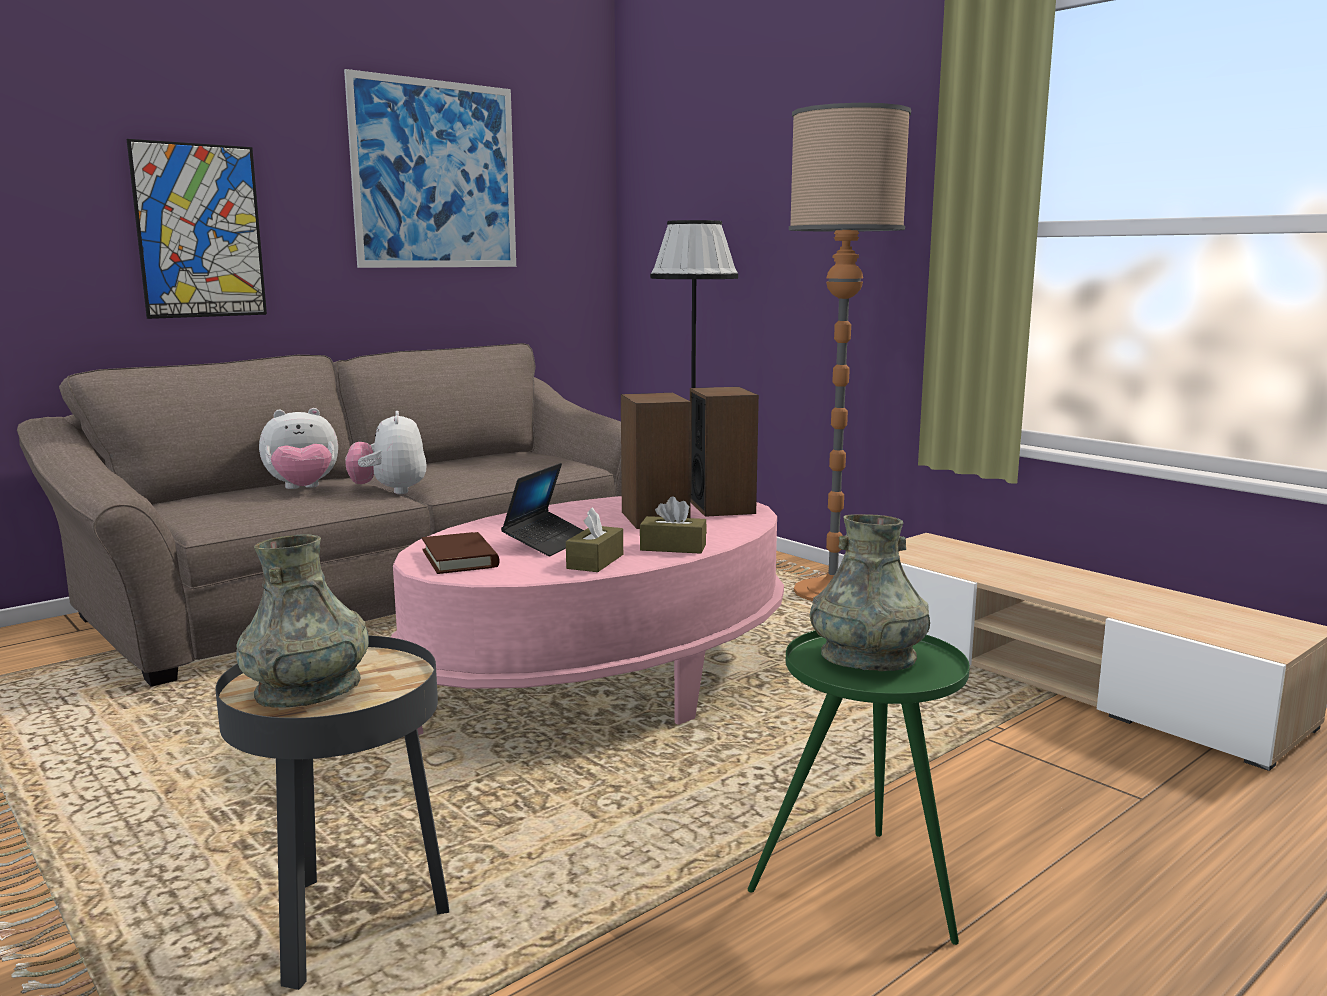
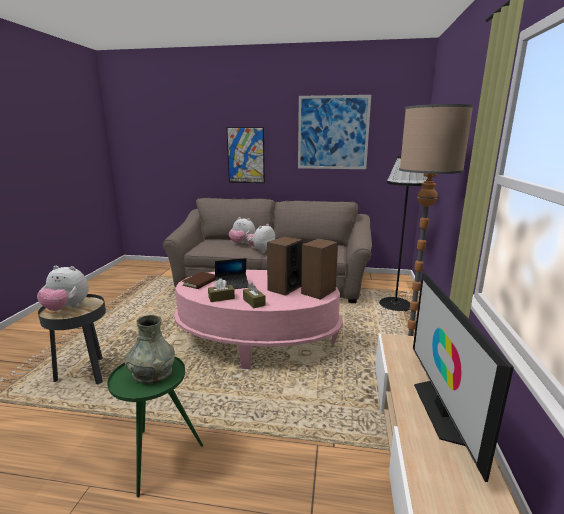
camera: 50 degrees right, 5 degrees up
(308, 690) = (67, 308): grey vase -> plush toy
(1100, 587) = (442, 410): none -> television

